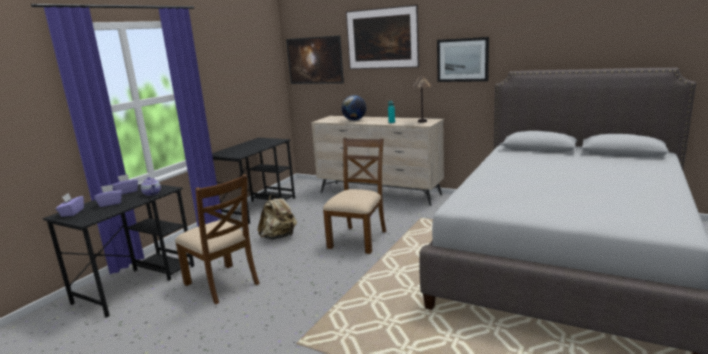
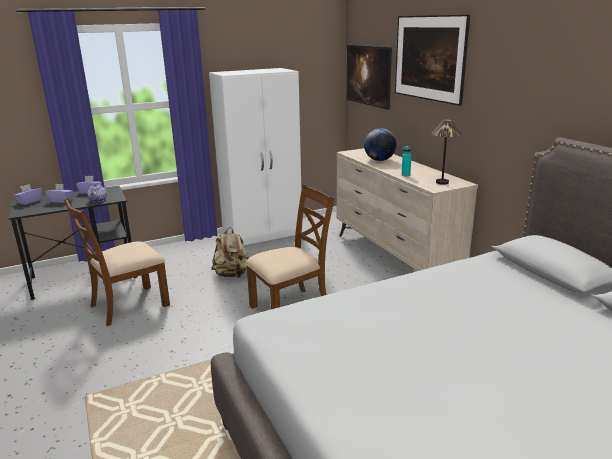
camera: 35 degrees right, 5 degrees up
(222, 283) = (128, 305): brown chair -> brown chair turned 60 degrees clockwise
(258, 207) = (263, 234): black desk -> white wardrobe
(462, 60) = (511, 105): picture -> none

